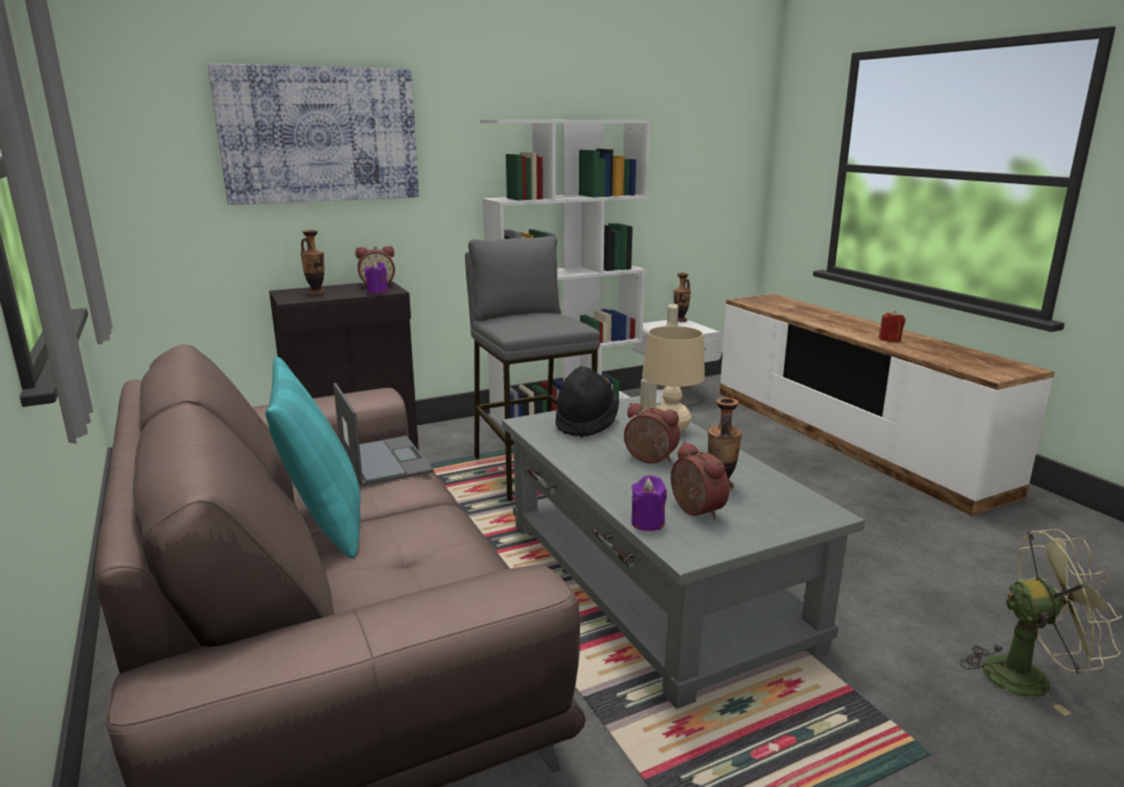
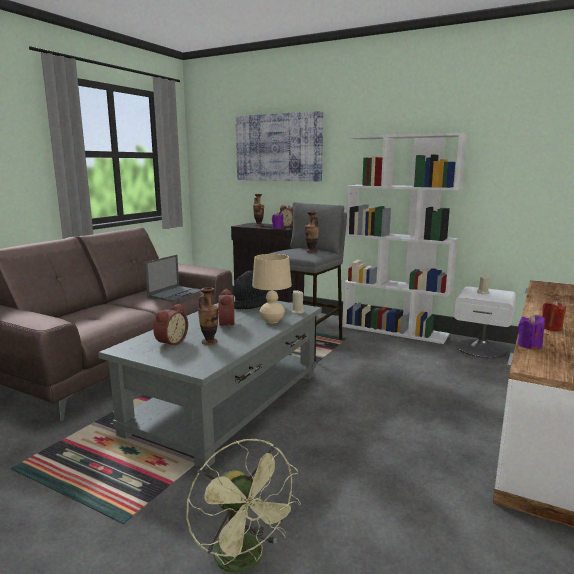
camera: 55 degrees right, 5 degrees down
(324, 521) = (113, 301): turquoise pillow -> none
(647, 523) = (146, 337): purple candle -> purple candle (529, 345)
(680, 320) = (504, 292): vase -> vase (311, 251)

